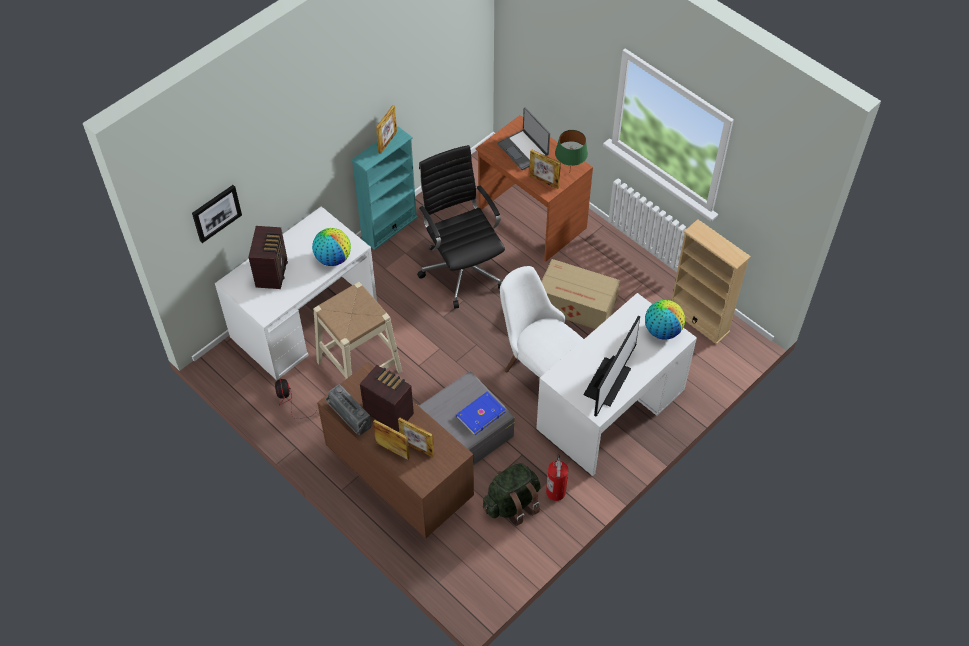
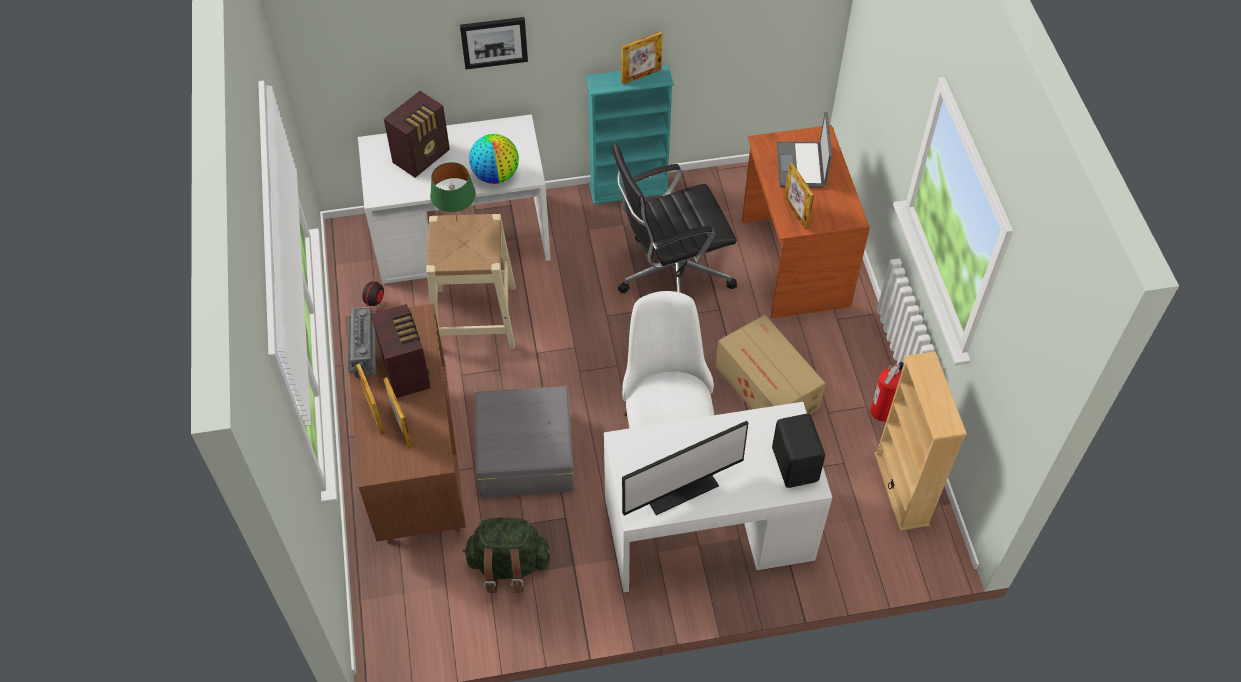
camera: 35 degrees right, 0 degrees up
(216, 213) = (369, 49): picture -> picture (494, 41)
(463, 269) = (671, 275): black office chair -> black office chair turned 120 degrees counterclockwise
(479, 414) = (536, 440): blue book -> none
(556, 492) = (568, 584): fire extinguisher -> fire extinguisher (883, 411)
(570, 173) = (835, 219): green table lamp -> green table lamp (457, 221)
(662, 330) = (796, 464): globe -> black speaker

